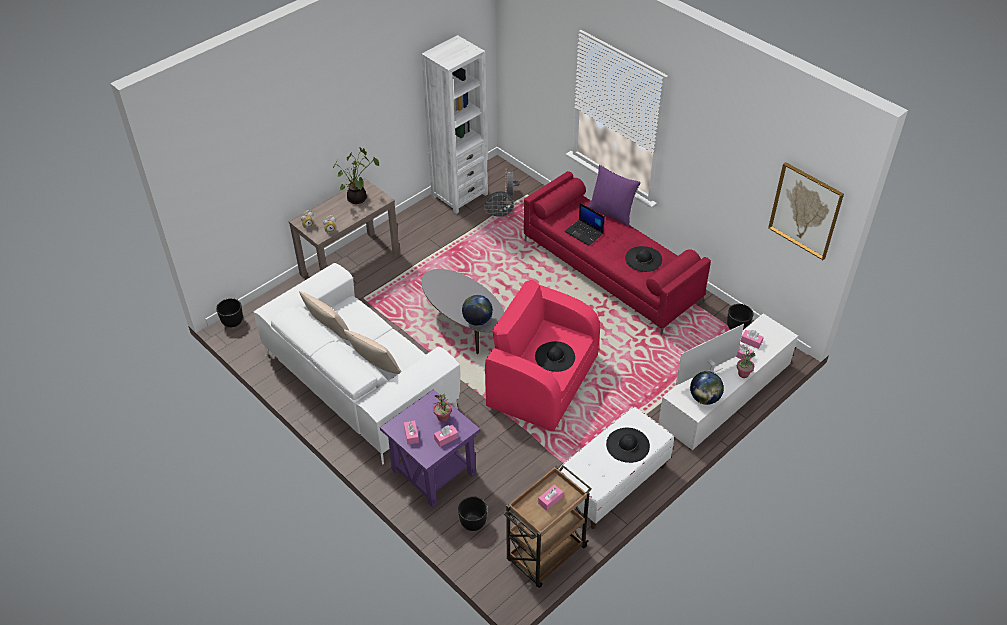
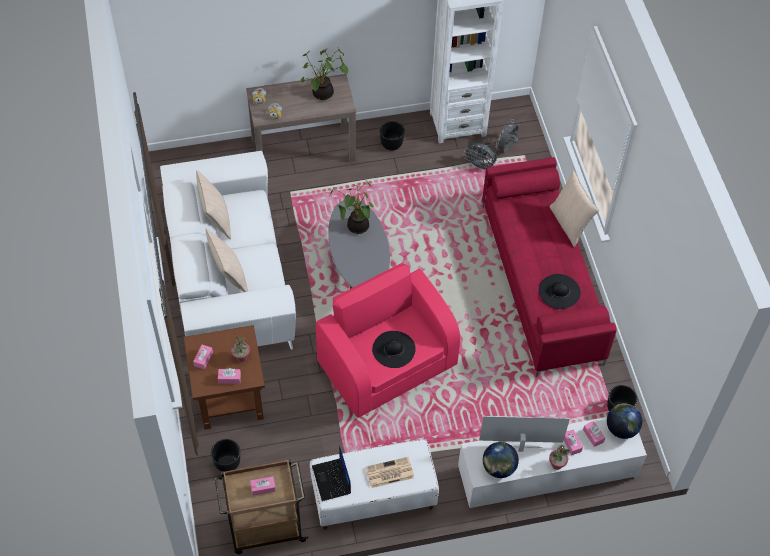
camera: 30 degrees right, 10 degrees up
(233, 322) = (164, 159): black planter -> black planter (391, 145)
(433, 471) = (229, 396): purple side table -> brown side table
(449, 287) = (356, 226): none -> potted plant
(477, 320) = (355, 274): globe -> globe (621, 429)
(584, 233) = (524, 233): laptop -> laptop (332, 480)
(612, 212) = (570, 224): purple pillow -> beige pillow
(628, 445) = (389, 473): black hat -> newspaper
(805, 210) = (689, 339): picture -> none

